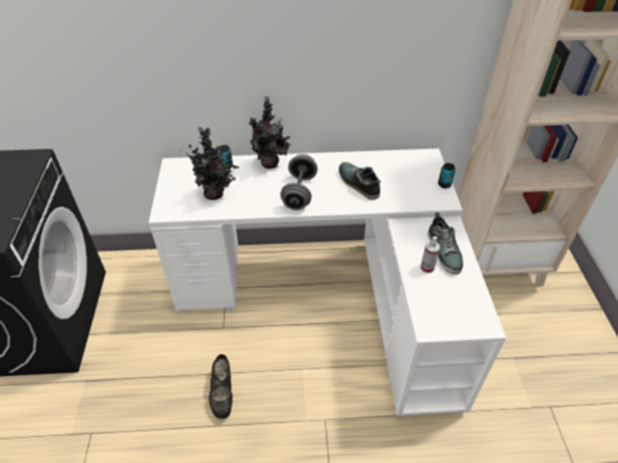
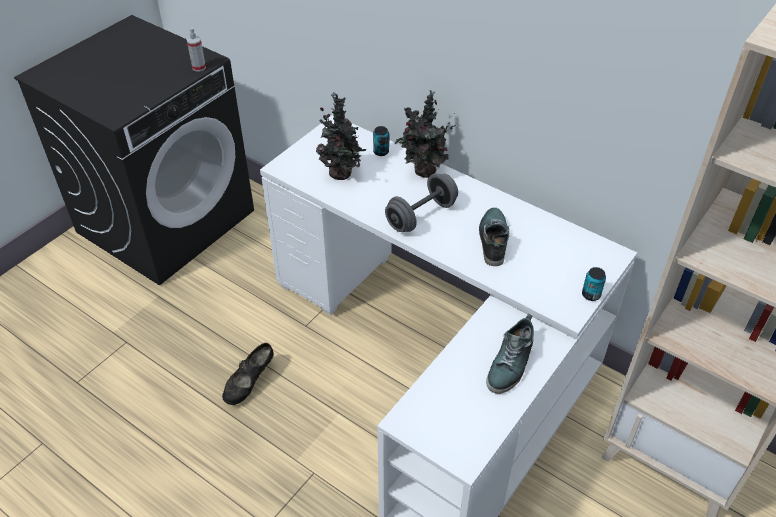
camera: 40 degrees right, 0 degrees up
(427, 267) = (471, 367): spray bottle -> spray bottle (199, 67)

